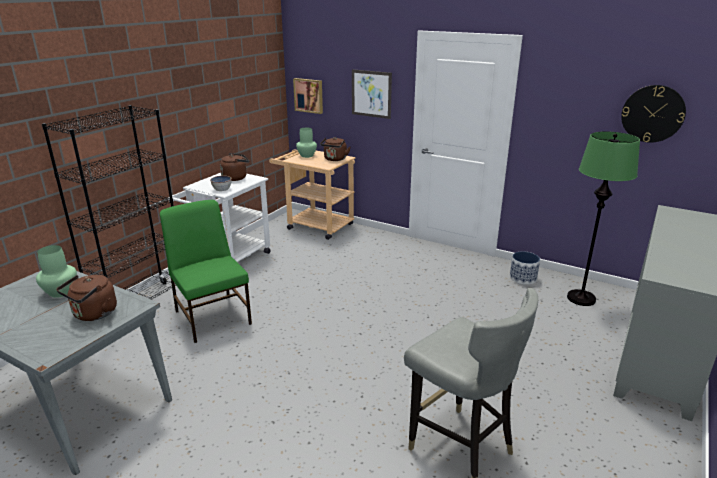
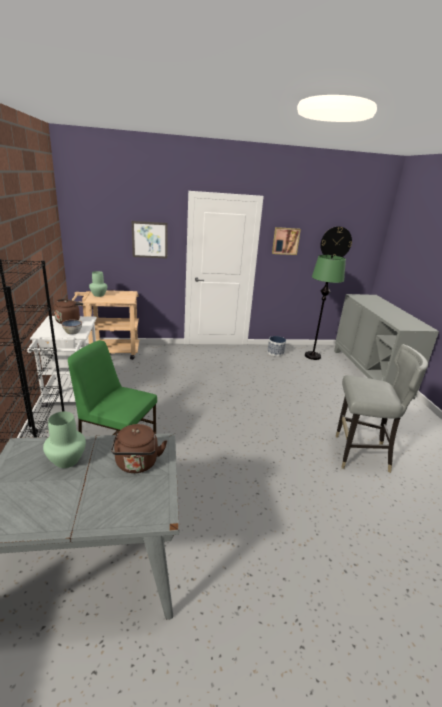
camera: 40 degrees left, 0 degrees up
(309, 95) = (88, 244): picture -> picture (285, 241)
(335, 159) = (126, 295): brown kettle -> none

